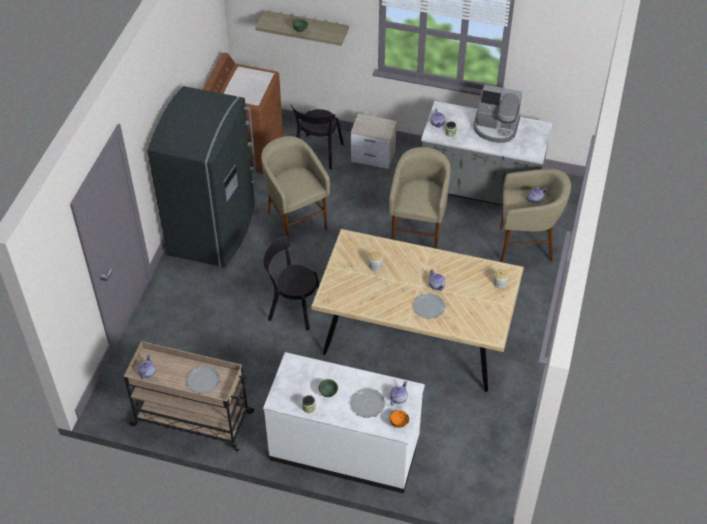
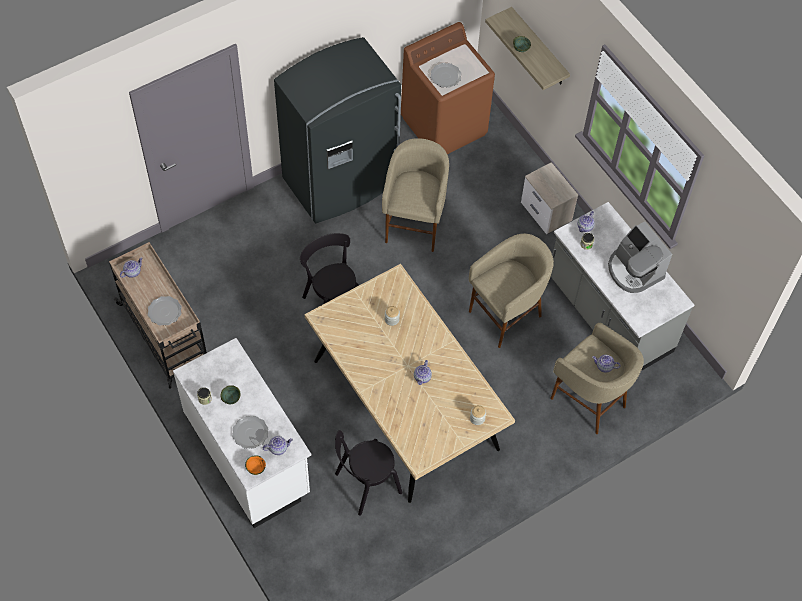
camera: 40 degrees right, 10 degrees up
(317, 154) = (500, 173): black chair -> black chair (365, 484)
(429, 307) = (394, 391): plate -> plate (445, 76)

